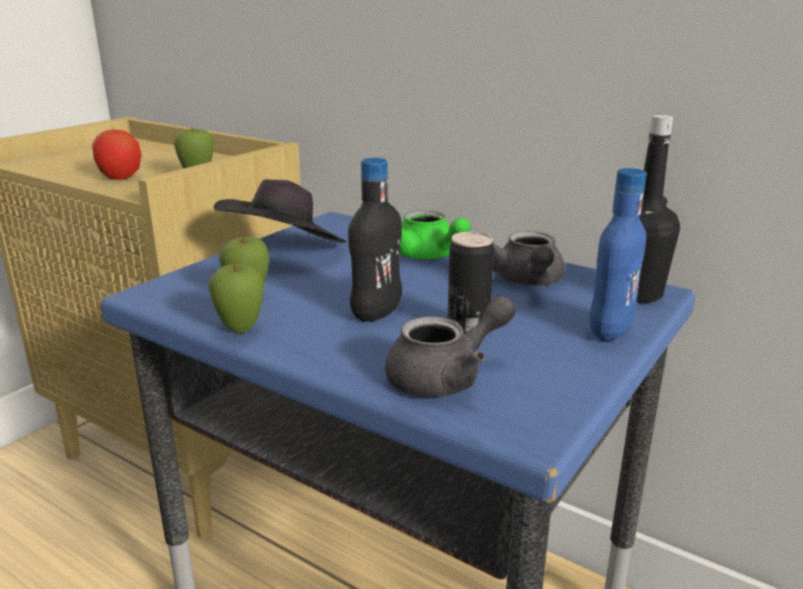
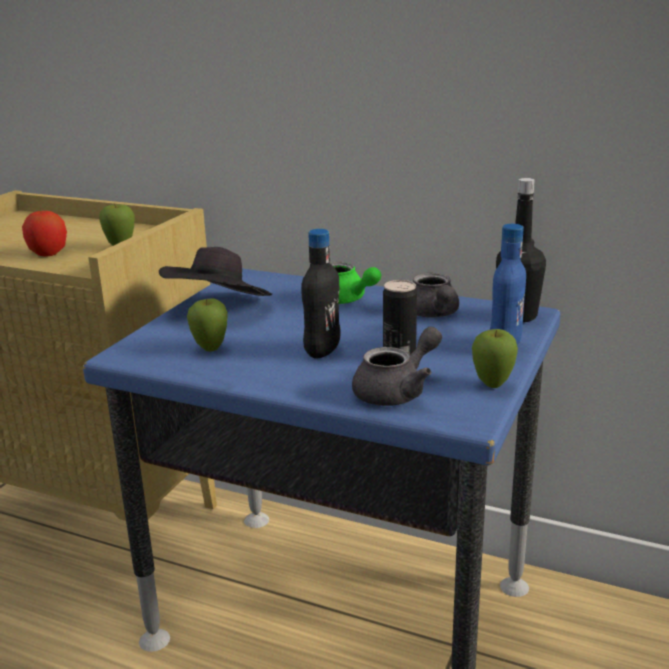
camera: 10 degrees left, 0 degrees up
(241, 329) = (220, 374): apple -> apple (492, 385)

